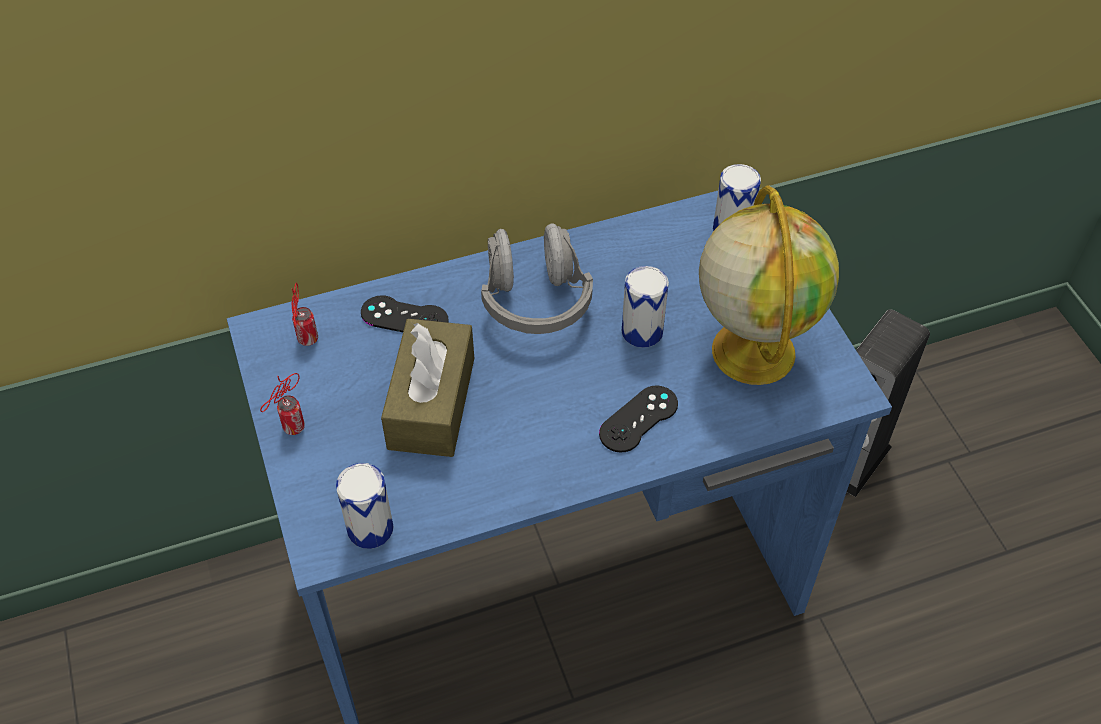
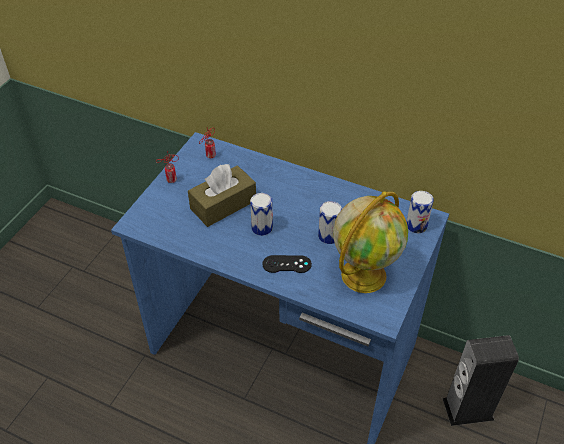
camera: 45 degrees right, 5 degrees down
(370, 528) = (153, 228): can -> can (262, 228)
(404, 317) = (250, 170): black game controller -> none
(535, 300) = (303, 197): grey headphones -> none

